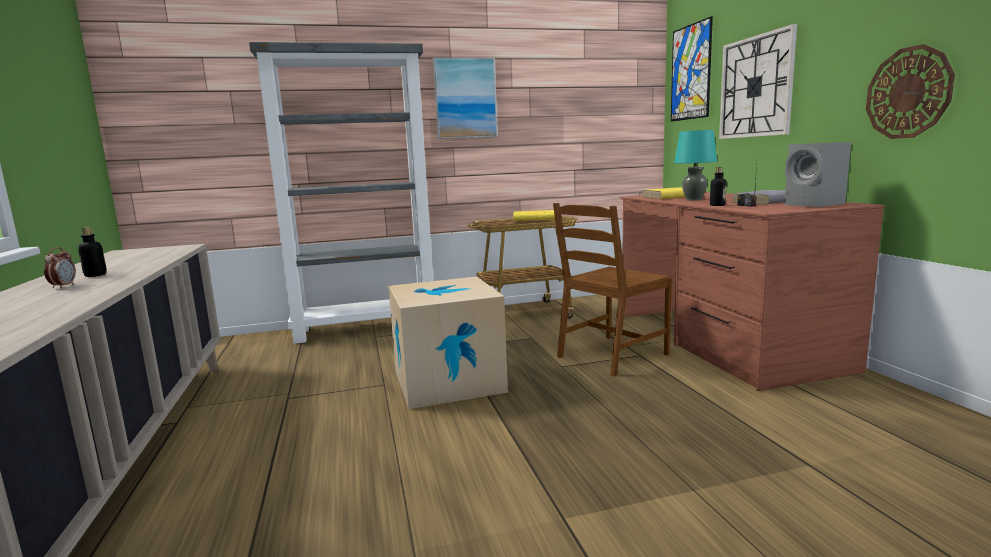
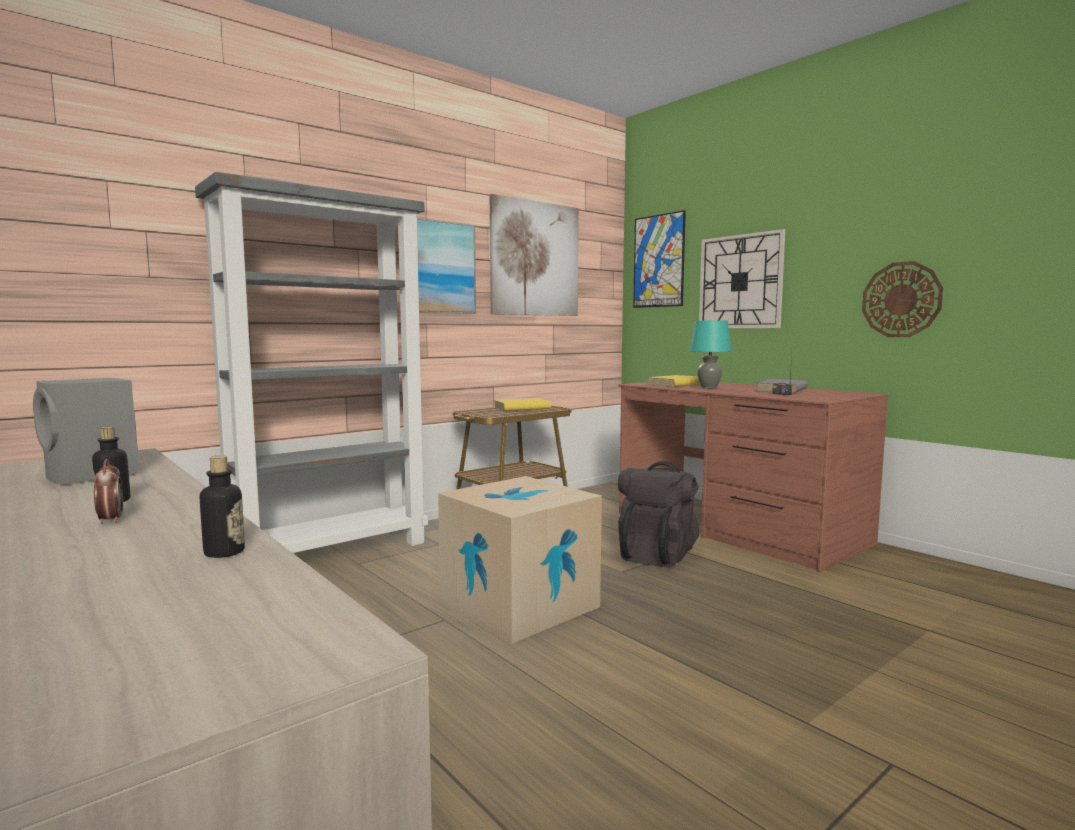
camera: 25 degrees left, 5 degrees down
(560, 82) = (535, 259): none -> picture
(611, 355) = (657, 554): brown chair -> black backpack
(717, 205) = (754, 394): bottle -> bottle (224, 552)
(815, 205) = (837, 394): grey speaker -> grey speaker (92, 476)

